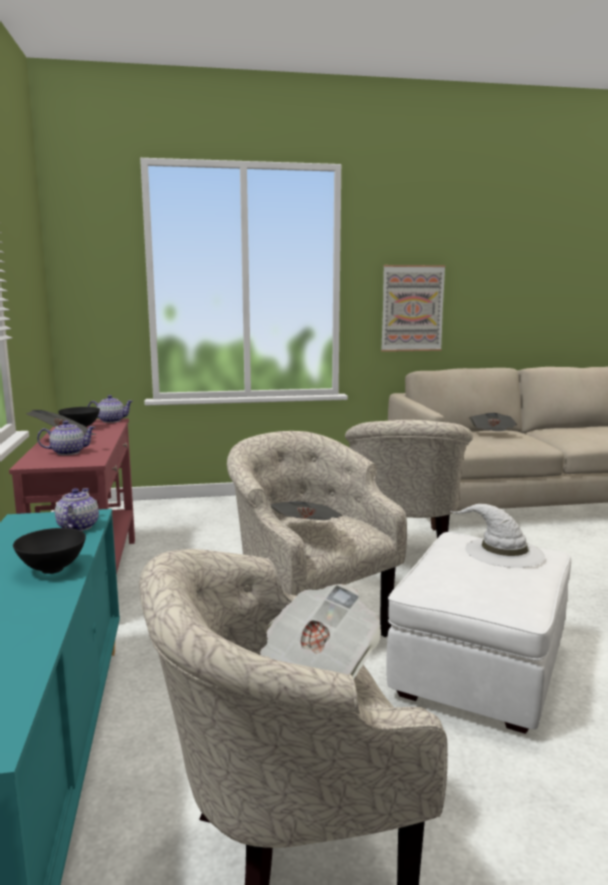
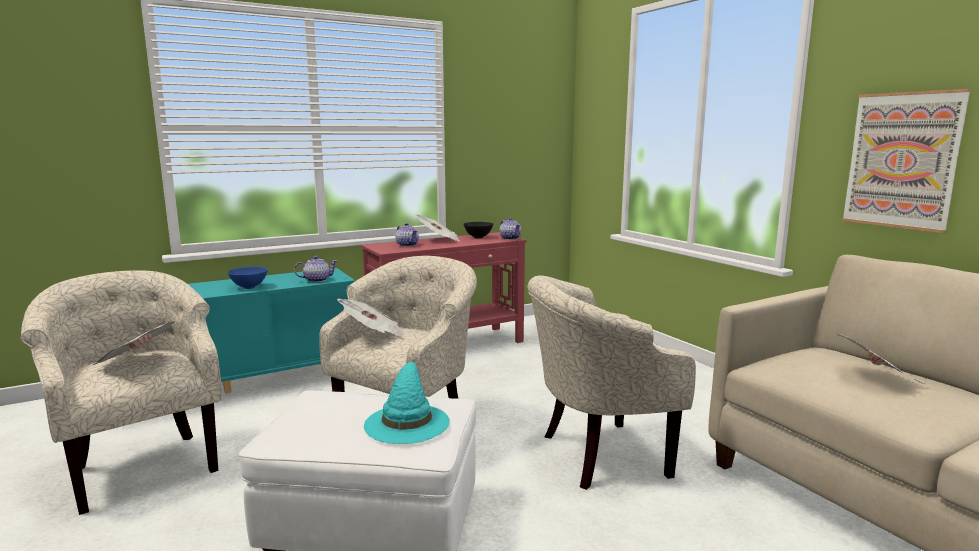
camera: 70 degrees right, 0 degrees up
(52, 569) = (249, 287): black bowl -> blue bowl
(502, 552) = (406, 422): white hat -> turquoise hat

